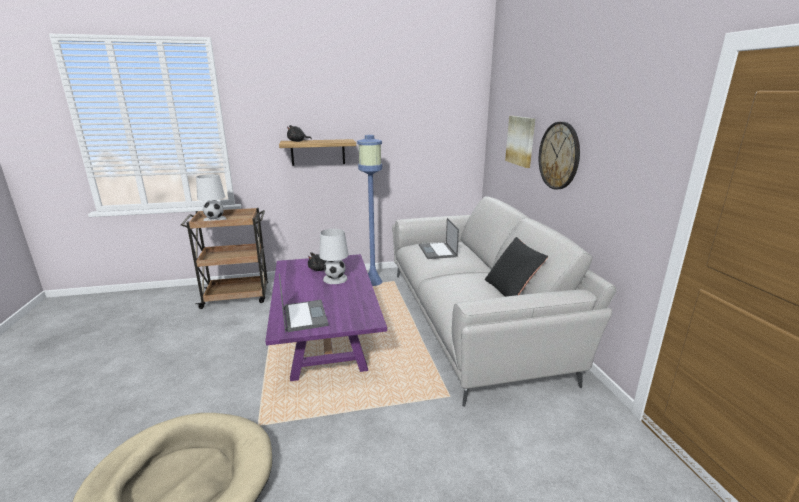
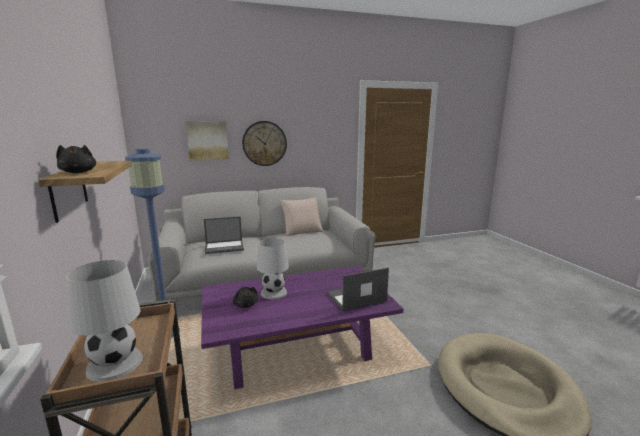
camera: 95 degrees left, 5 degrees down
(511, 289) = (302, 230): black pillow -> beige pillow

